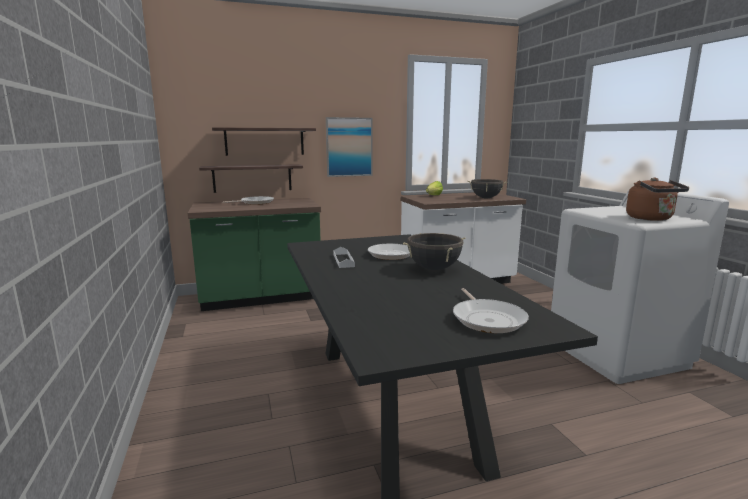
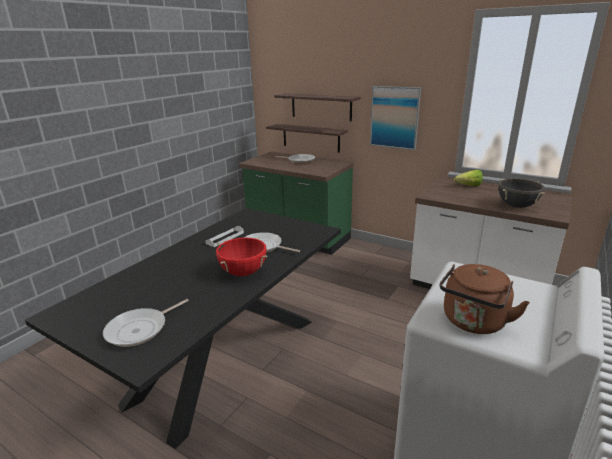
camera: 50 degrees right, 10 degrees up
(434, 269) = (243, 272): black cooking pot -> red cooking pot

